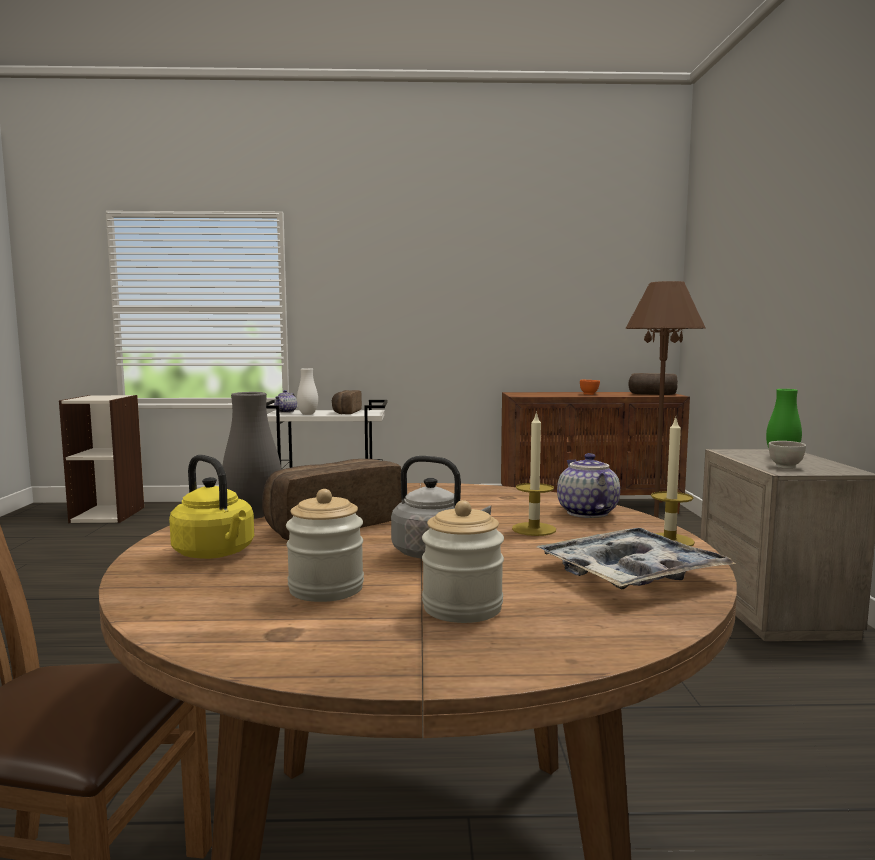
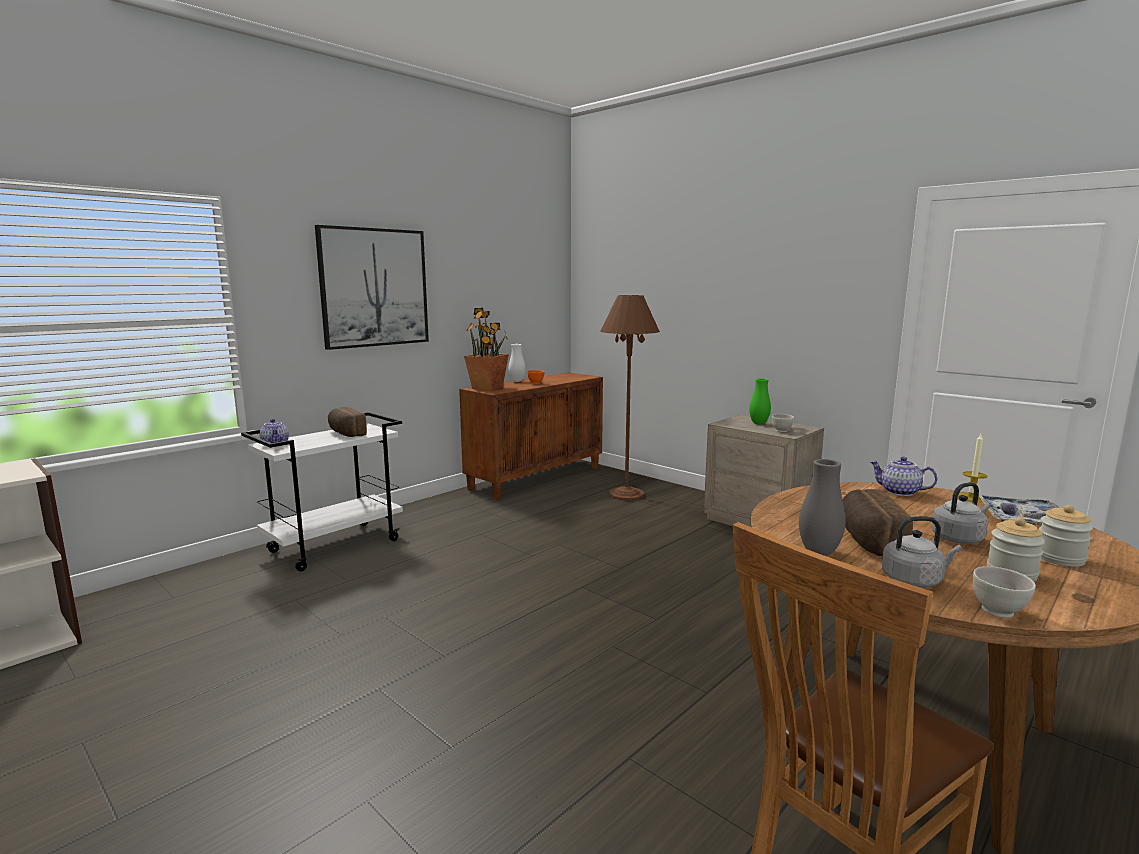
camera: 45 degrees left, 5 degrees up
(150, 595) = (998, 612): none -> white bowl
(216, 554) = (914, 580): yellow kettle -> grey kettle
(308, 414) = (316, 443): white vase -> white vase (517, 381)
(414, 285) = (374, 287): none -> picture
(528, 393) = (488, 388): none -> potted plant
(534, 529) = (925, 509): candle -> none
(652, 394) = (574, 377): bread -> none

